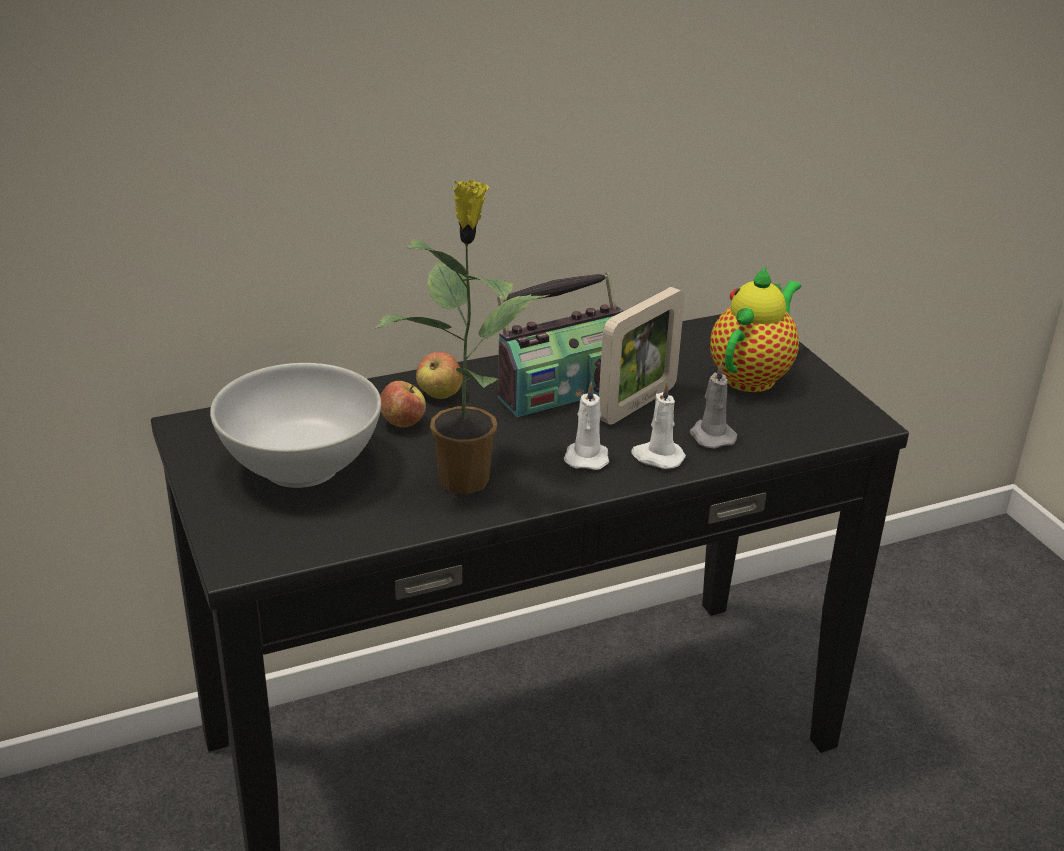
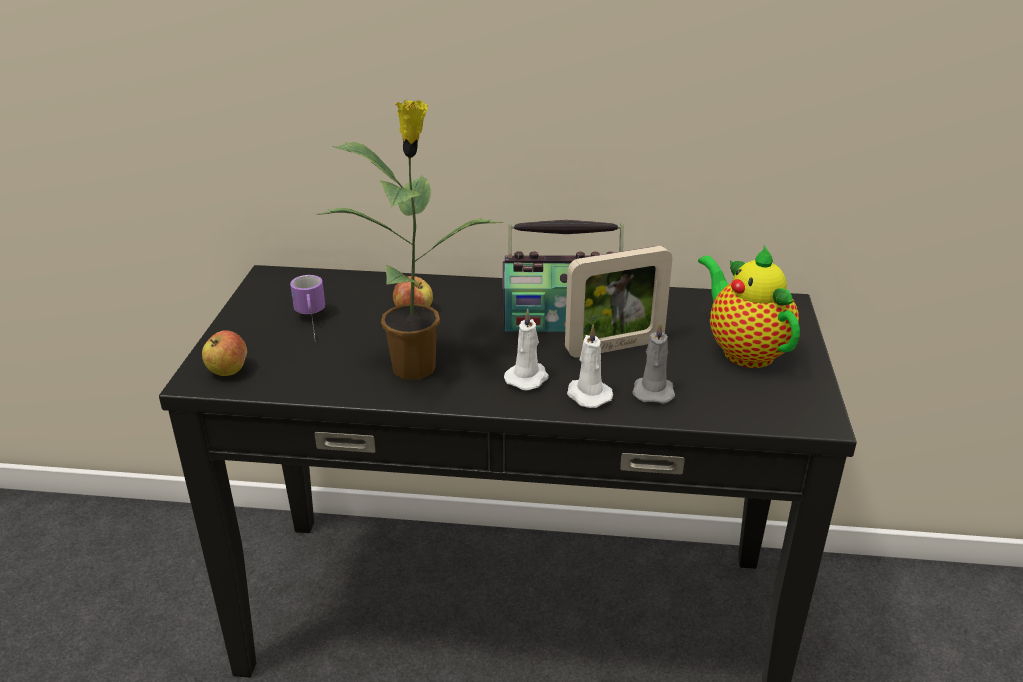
camera: 30 degrees right, 0 degrees up
(302, 466) = (312, 325): white bowl -> mug
(439, 394) = (463, 299): apple -> apple (228, 371)
(752, 376) = (744, 350): teapot -> teapot turned 90 degrees counterclockwise

